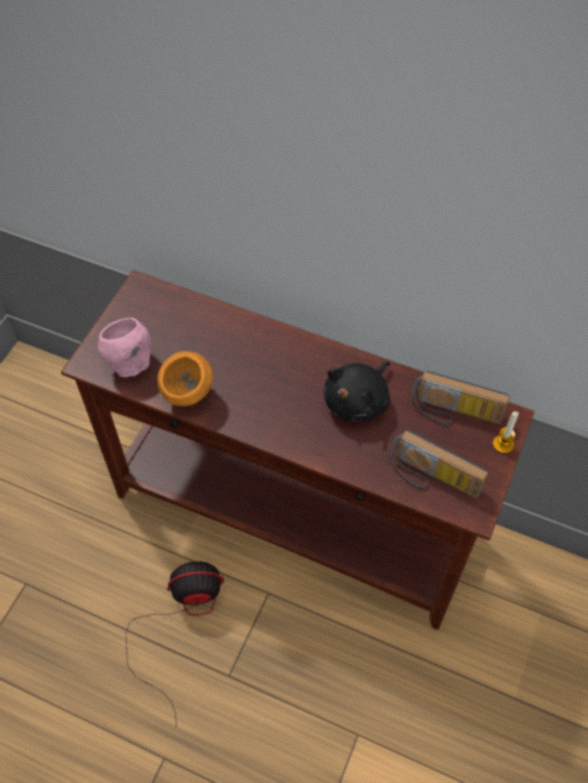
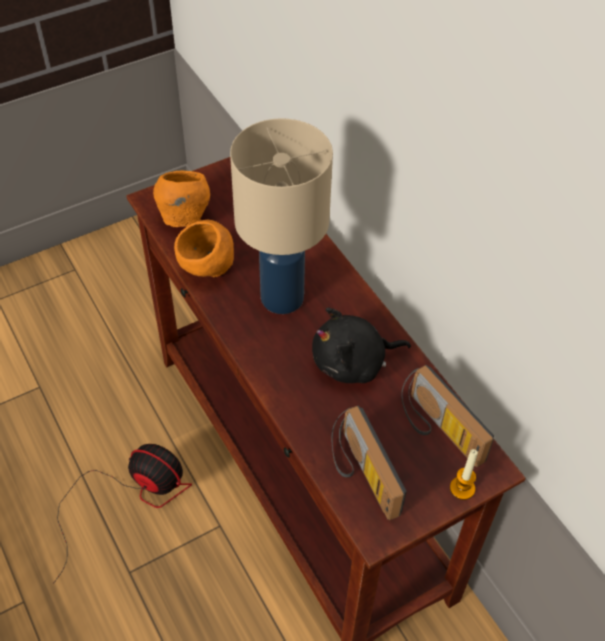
camera: 35 degrees right, 5 degrees down
(129, 363) = (184, 218): pink bowl -> orange bowl
(264, 384) = (281, 298): none -> beige table lamp

